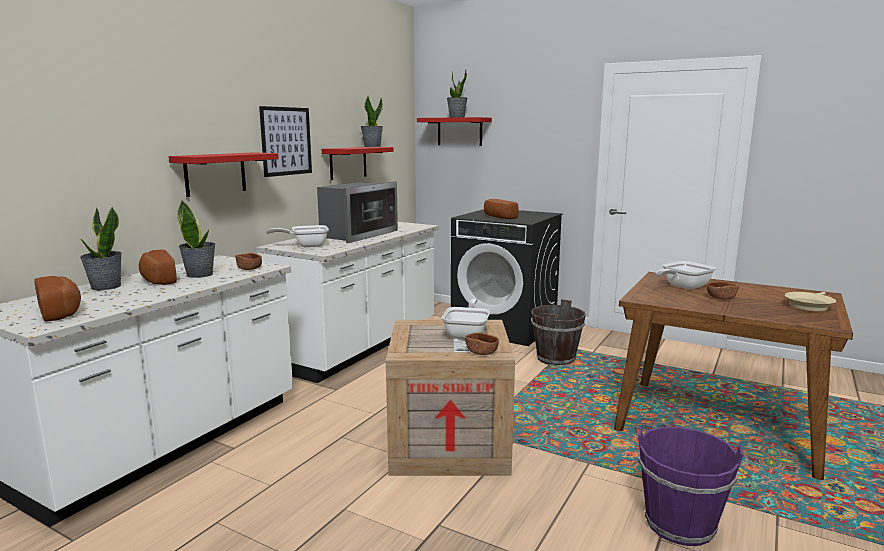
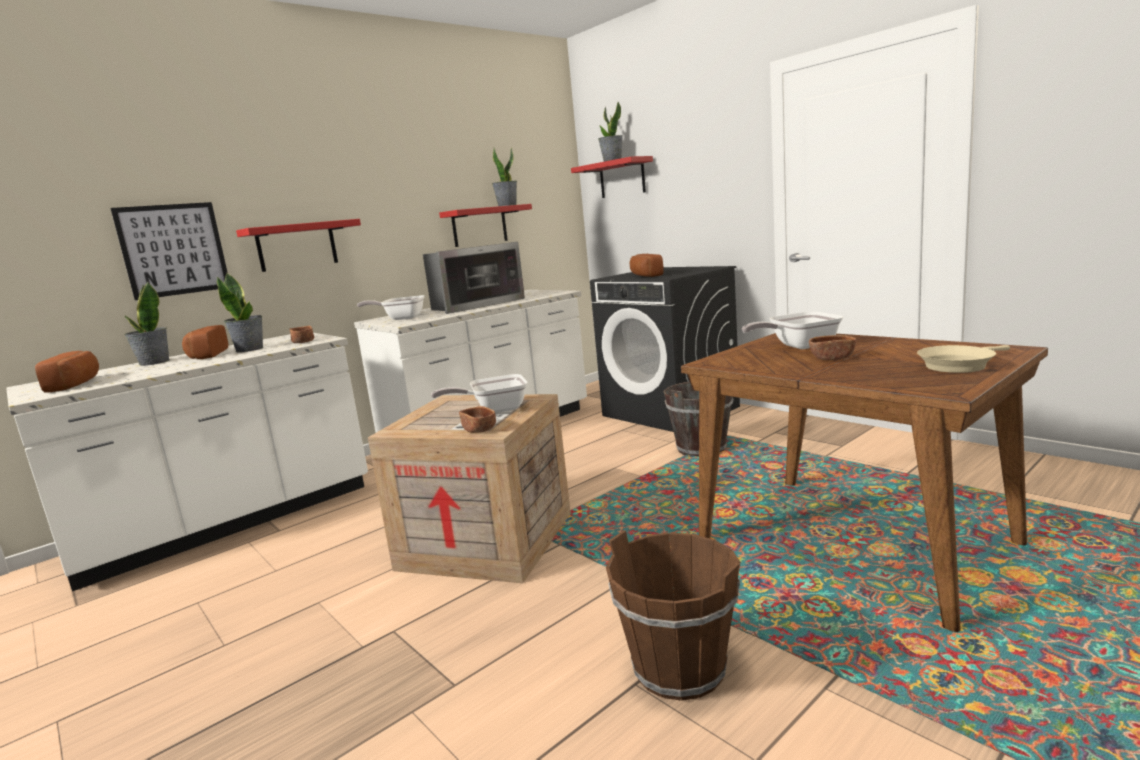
camera: 20 degrees right, 0 degrees up
(286, 141) = (389, 206): picture -> picture (173, 250)
(467, 334) = (494, 409): frying pan -> frying pan turned 135 degrees counterclockwise
(680, 524) = (680, 668): purple bucket -> brown bucket

